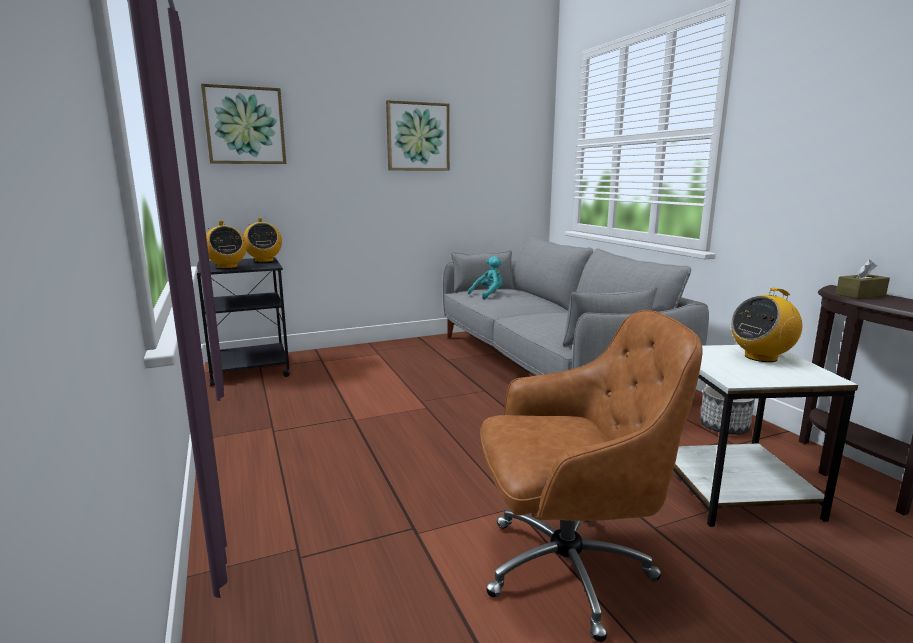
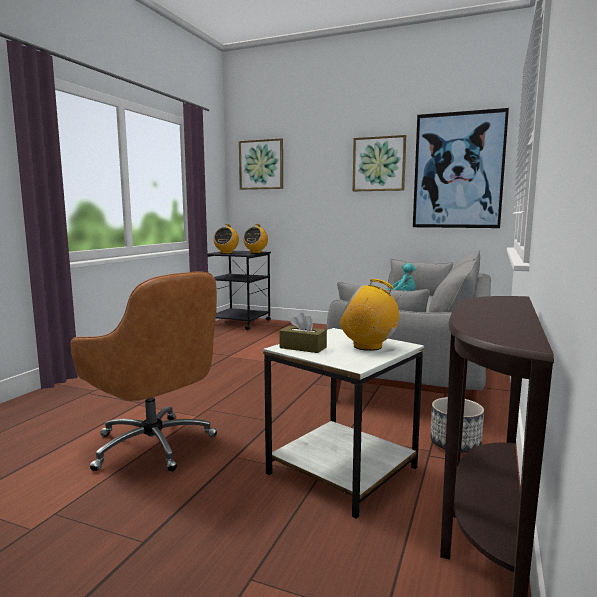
camera: 45 degrees right, 5 degrees down
(501, 150) = (458, 171): none -> picture
(860, 294) = (496, 302): brown tissue box -> brown tissue box (303, 347)

